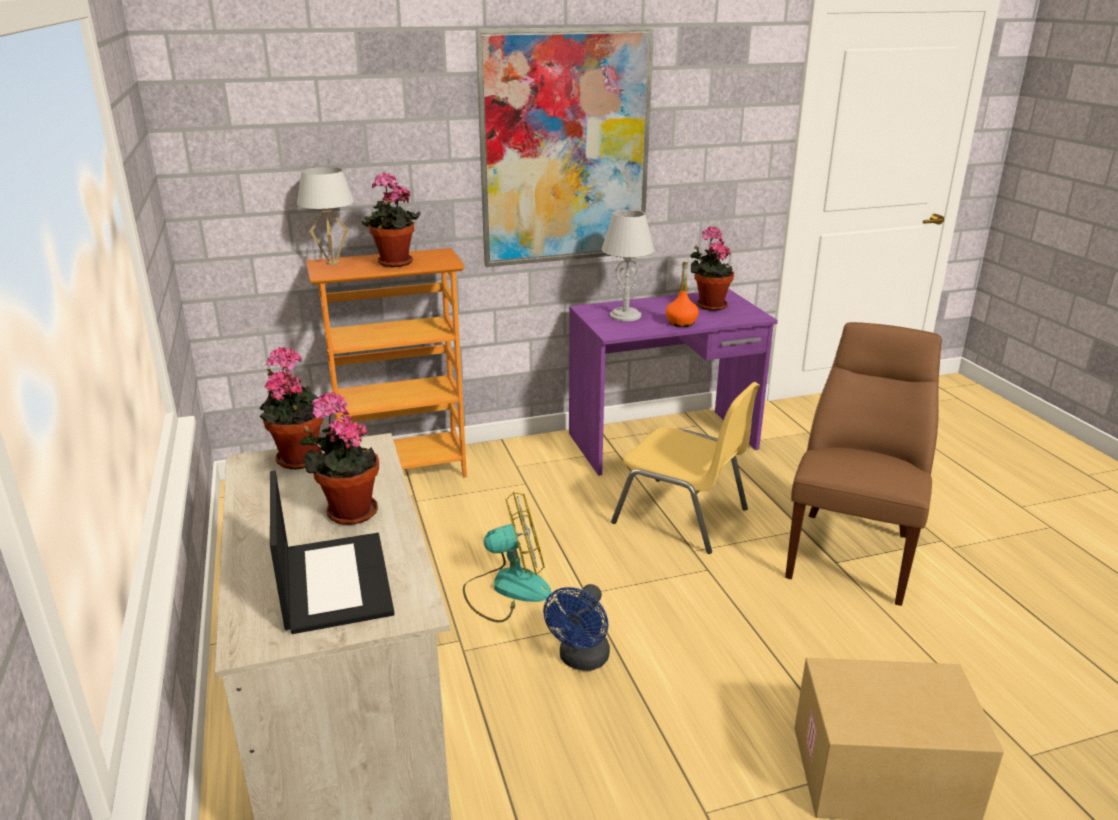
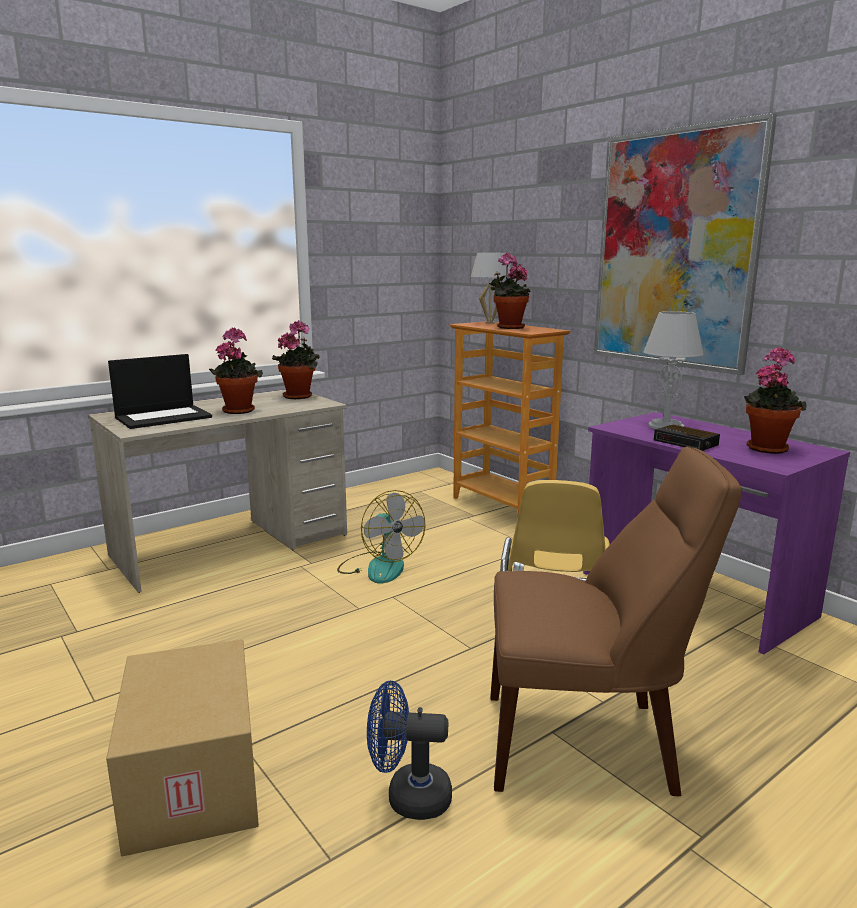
camera: 70 degrees right, 10 degrees down
(581, 660) = (306, 608): blue fan -> blue fan (408, 797)
(681, 322) = (687, 443): orange bottle -> alarm clock

